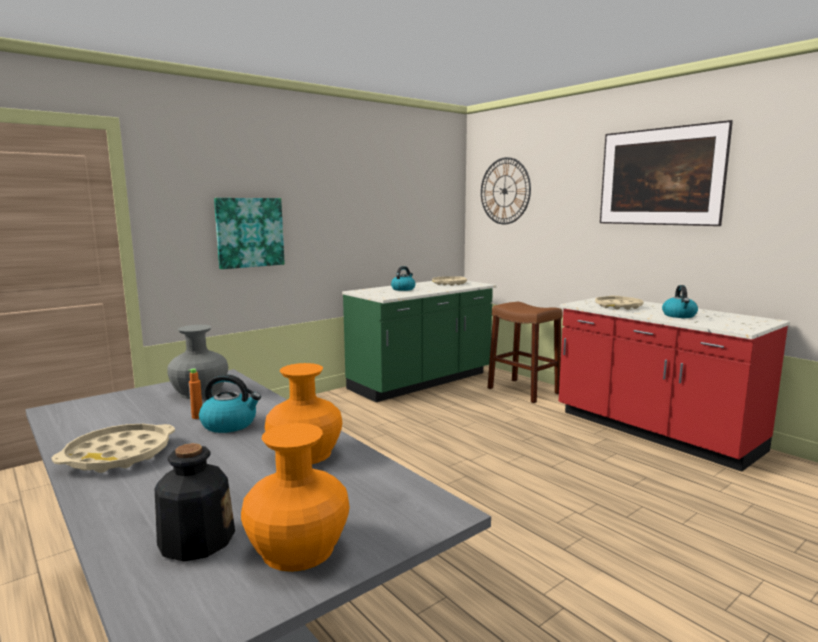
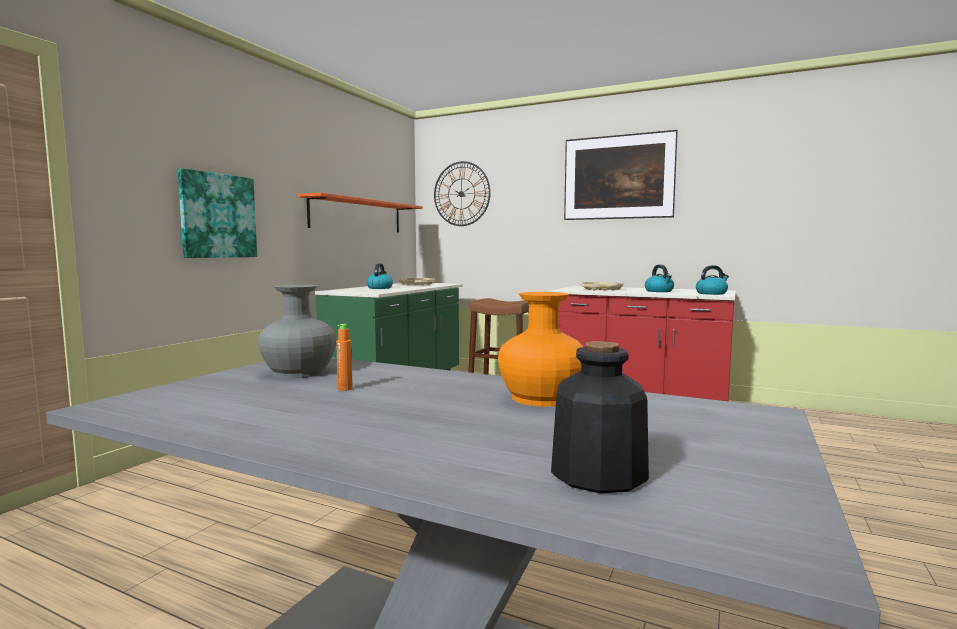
camera: 25 degrees left, 5 degrees down
(118, 455) = (315, 429): beige tray -> none
(230, 424) = (402, 389): kettle -> kettle (711, 293)
(298, 548) = (713, 457): orange vase -> none
(393, 218) = (357, 215): none -> orange shelf

